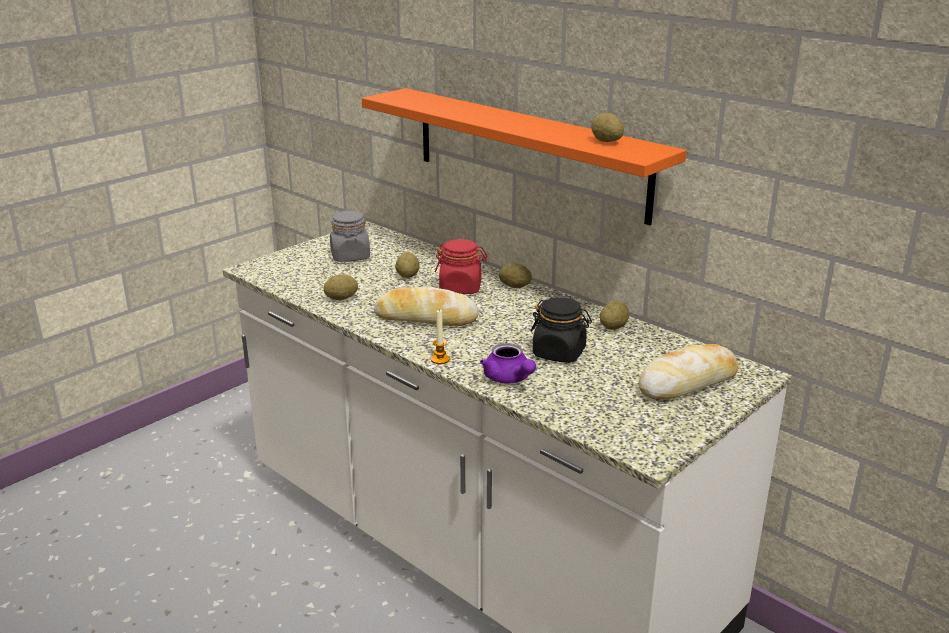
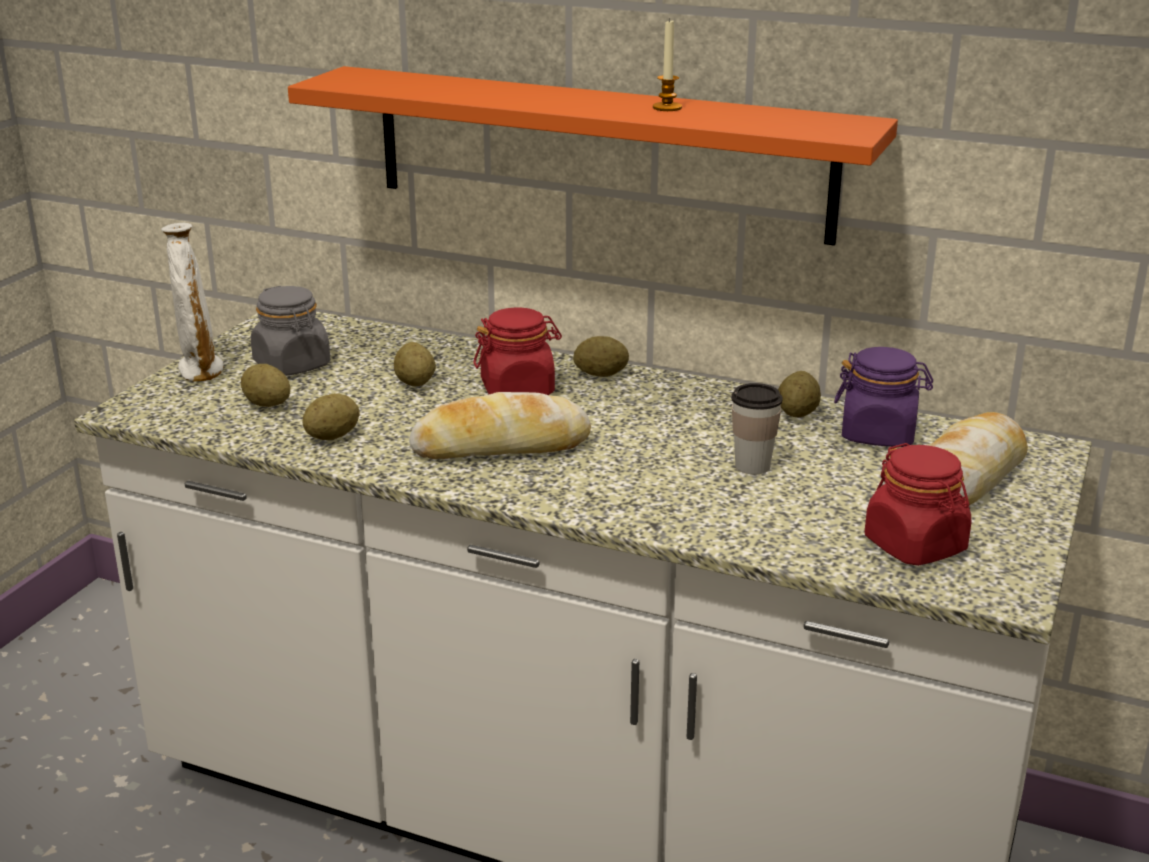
camera: 20 degrees left, 0 degrees up
(302, 252) = (201, 370): none -> white vase
(440, 359) = (578, 508): candle -> candle (667, 108)
(509, 379) = (711, 519): purple teapot -> none
(559, 353) = (752, 466): black jar -> cup
(606, 141) = (771, 118): potato -> potato (267, 404)
(618, 416) = (915, 546): none -> red jar
(653, 347) = (878, 434): none -> purple jar

